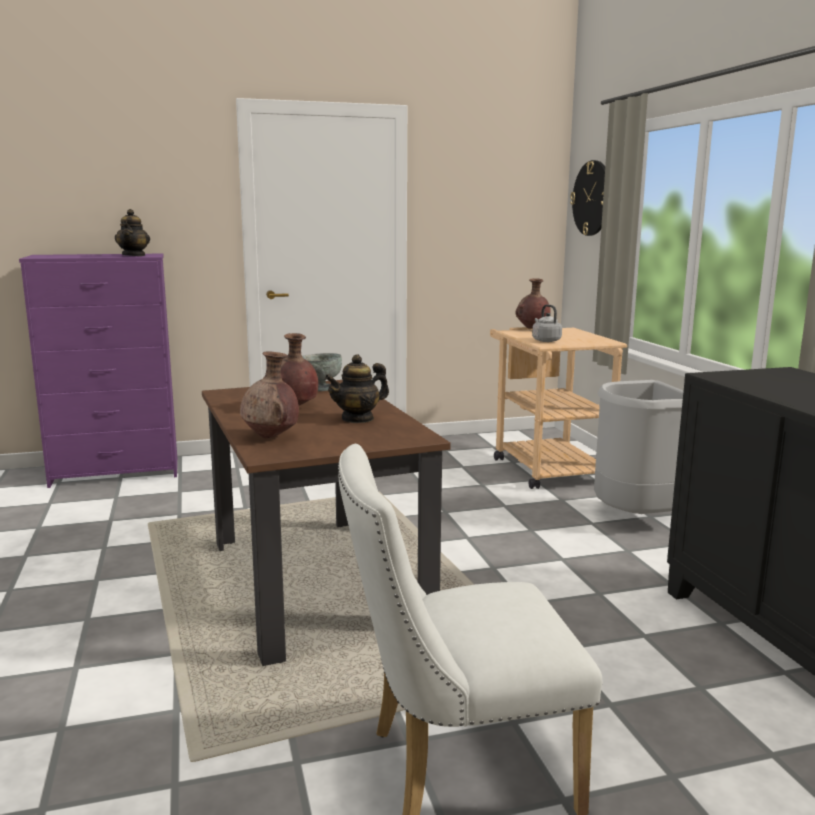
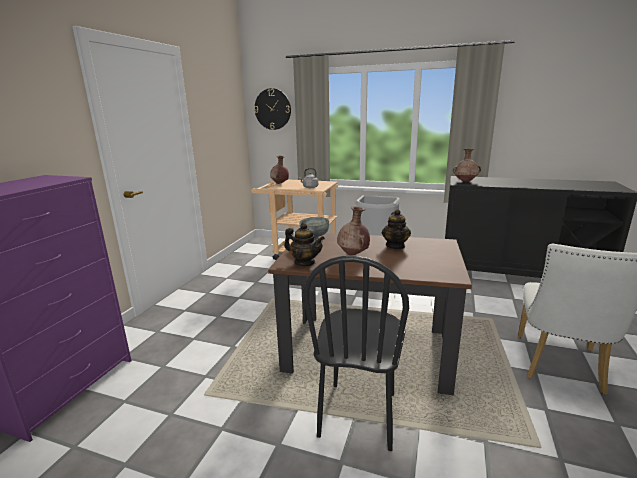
camera: 55 degrees left, 5 degrees up
(134, 255) = (50, 180): teapot -> teapot (305, 263)
(172, 609) = (358, 415): none -> black chair
(271, 437) = (416, 269): brown vase -> brown vase (465, 182)

